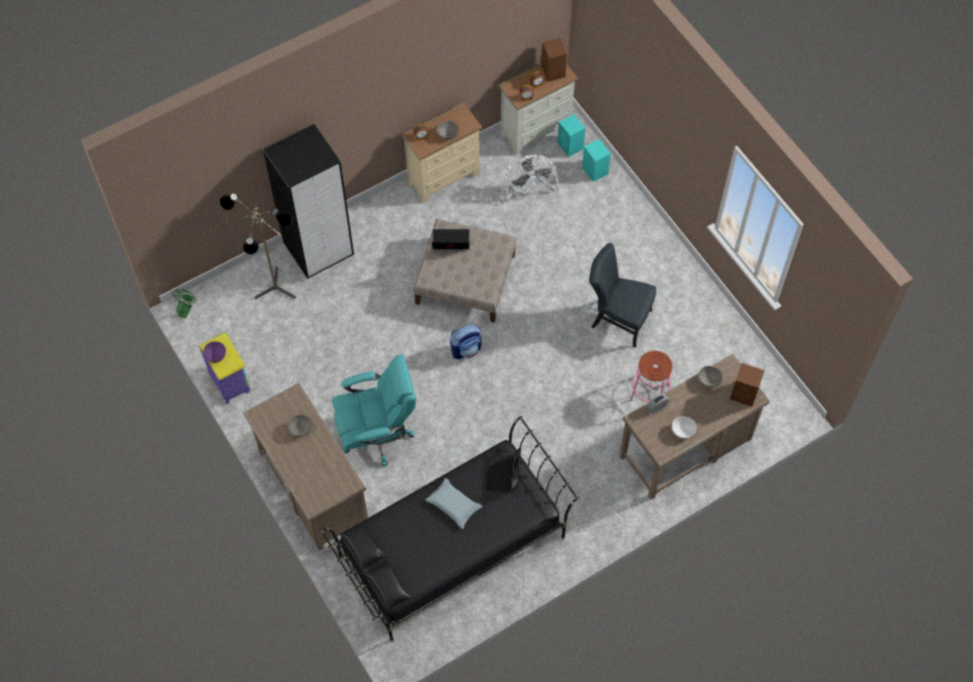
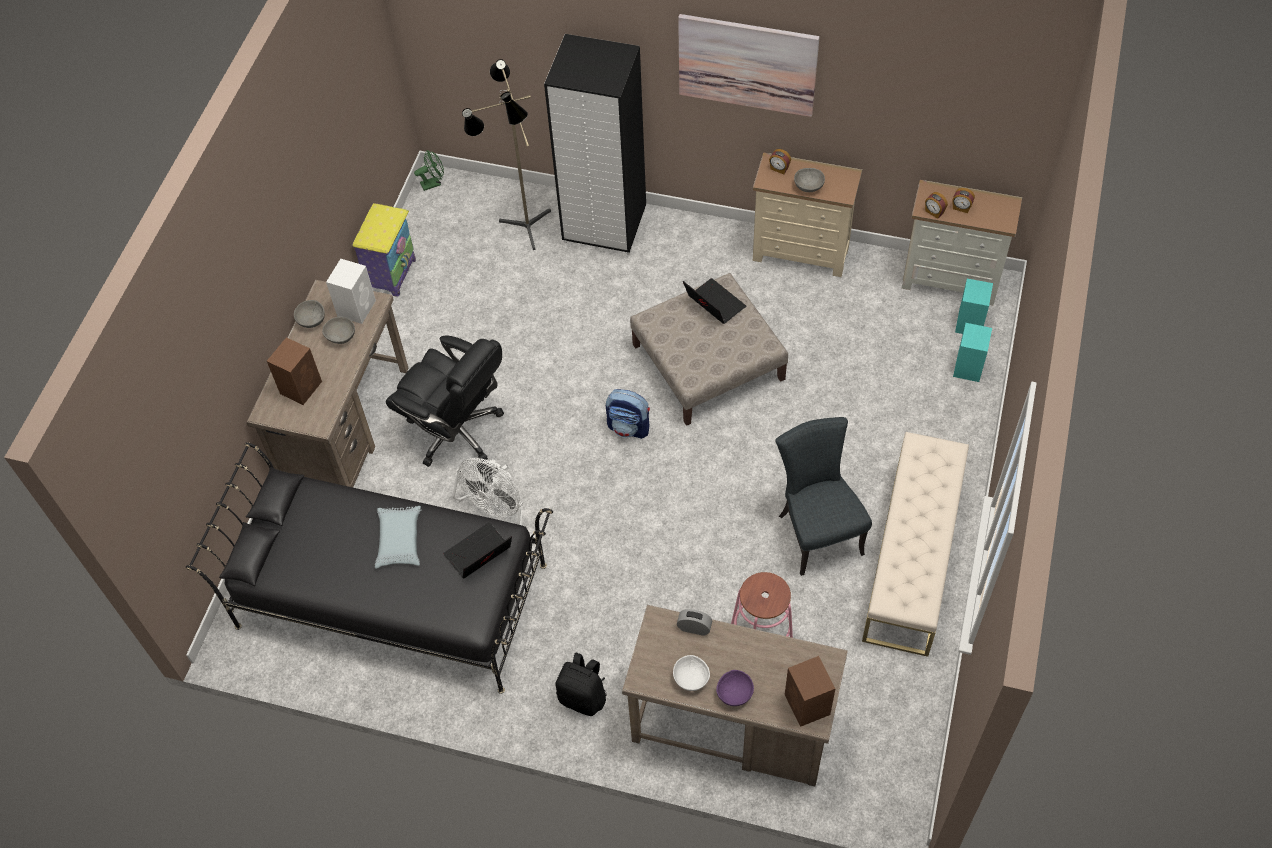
camera: 50 degrees right, 5 degrees down
(216, 356) = (374, 223): purple bowl -> purple bowl (734, 694)
(288, 406) = (357, 307): none -> white speaker
(377, 433) = (456, 430): turquoise office chair -> black office chair
(381, 89) = (747, 64): none -> picture
(527, 187) = (875, 327): white fan -> white fan (496, 504)
(553, 71) = (995, 208): brown speaker -> brown speaker (301, 387)
(604, 501) = (583, 697): none -> black backpack
(674, 291) = (912, 557): none -> beige bench
(708, 380) = (785, 653): grey bowl -> grey bowl (311, 320)

